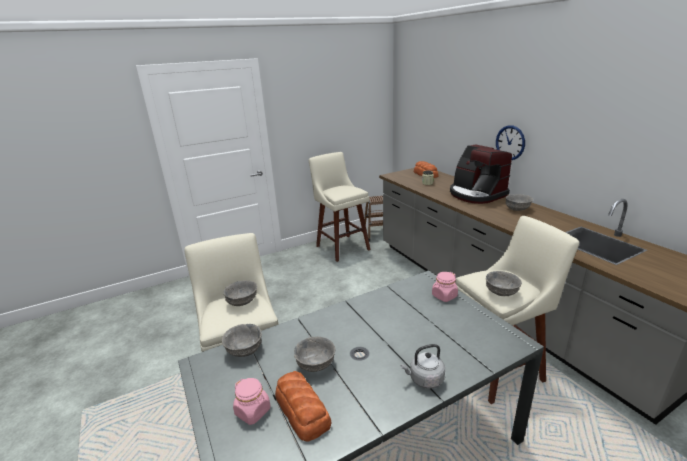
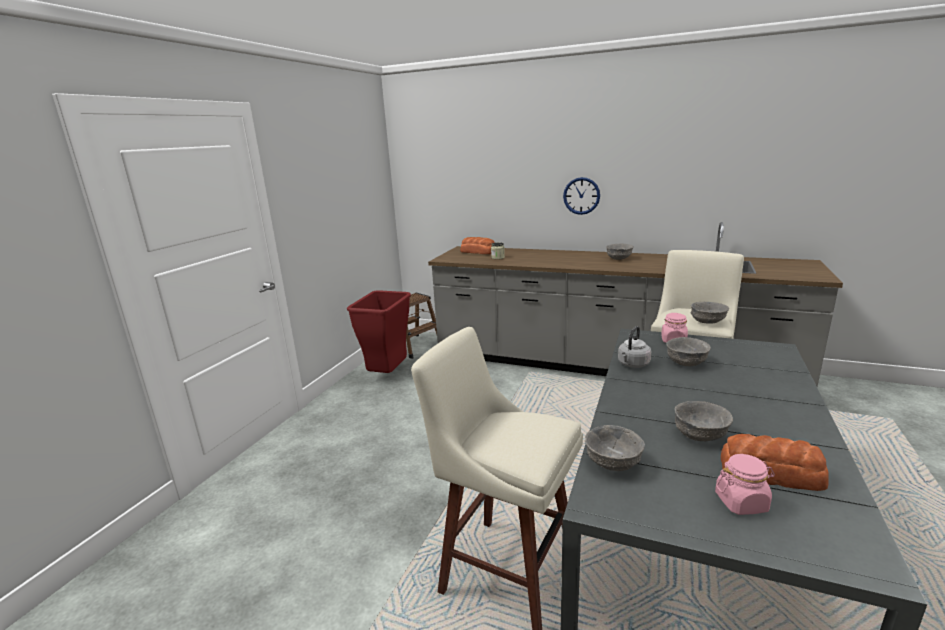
camera: 40 degrees left, 5 degrees down
(242, 302) = (512, 424): grey bowl -> grey bowl (686, 362)
(342, 247) = (388, 375): beige stool -> red trash can
(424, 379) = (787, 399): grey kettle -> grey kettle (632, 364)
(476, 194) = (563, 256): coffee machine -> none

